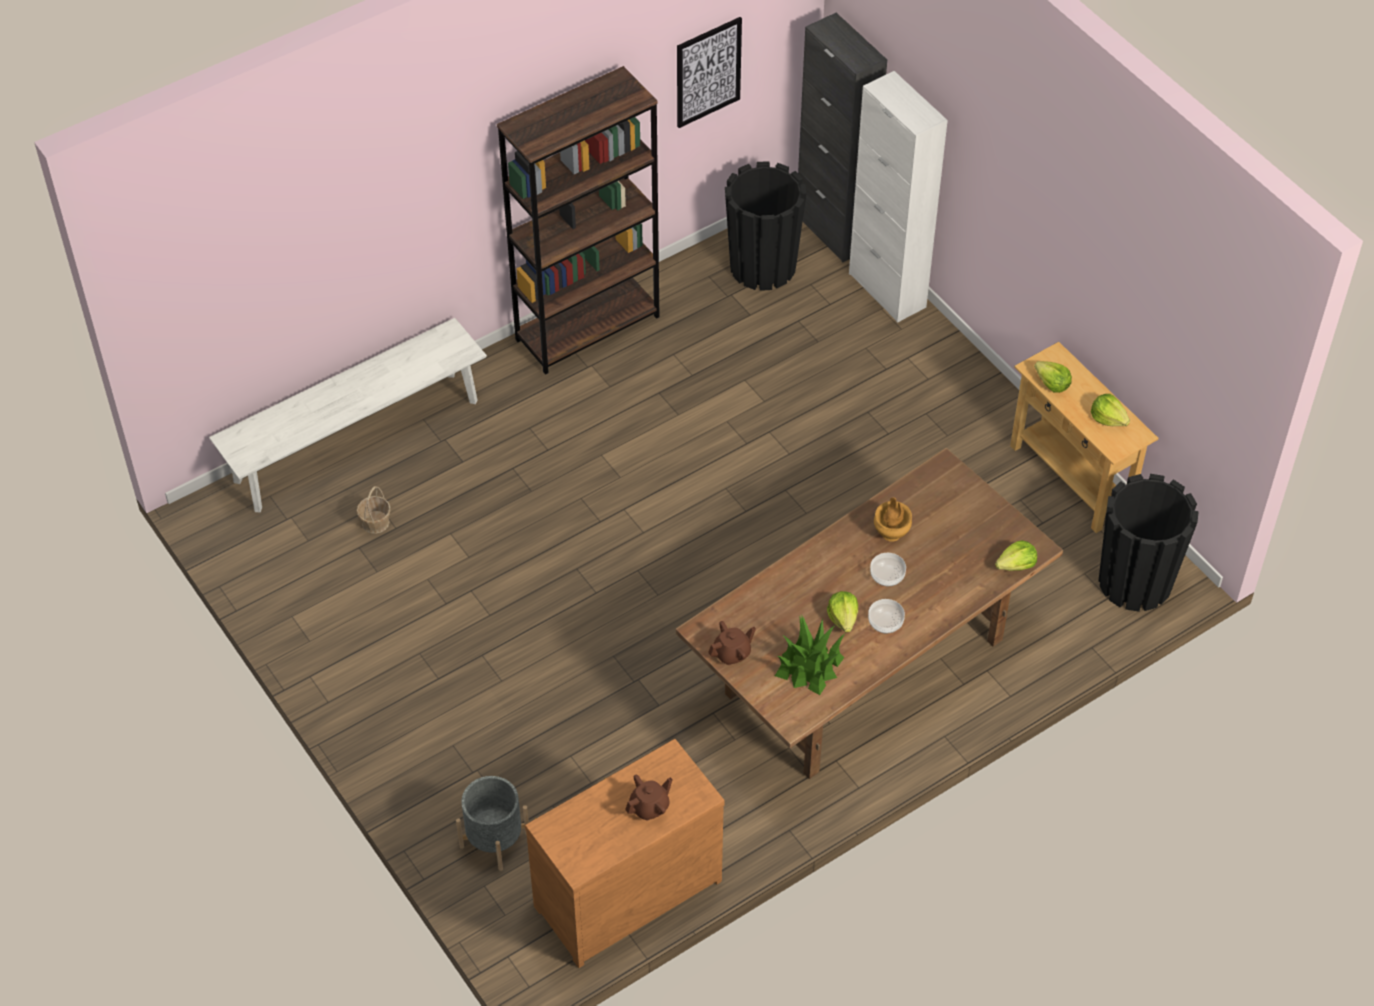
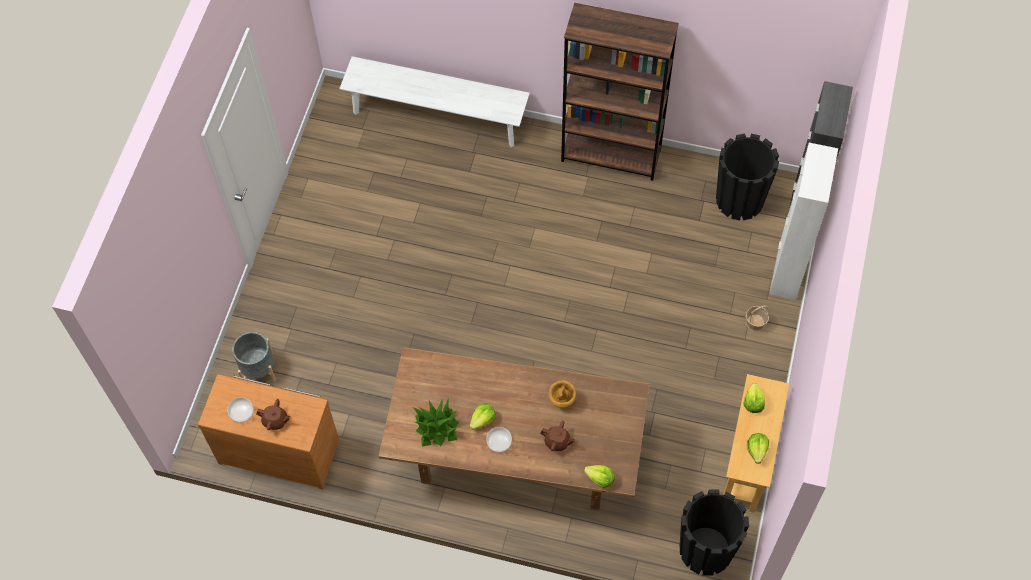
camera: 50 degrees right, 10 degrees up
(375, 522) = (395, 166): basket -> basket (755, 323)
(708, 72) = (750, 64): picture -> none
(732, 653) = (411, 385): brown teapot -> brown teapot (557, 442)
(887, 575) = (531, 420): bowl -> bowl (242, 413)

